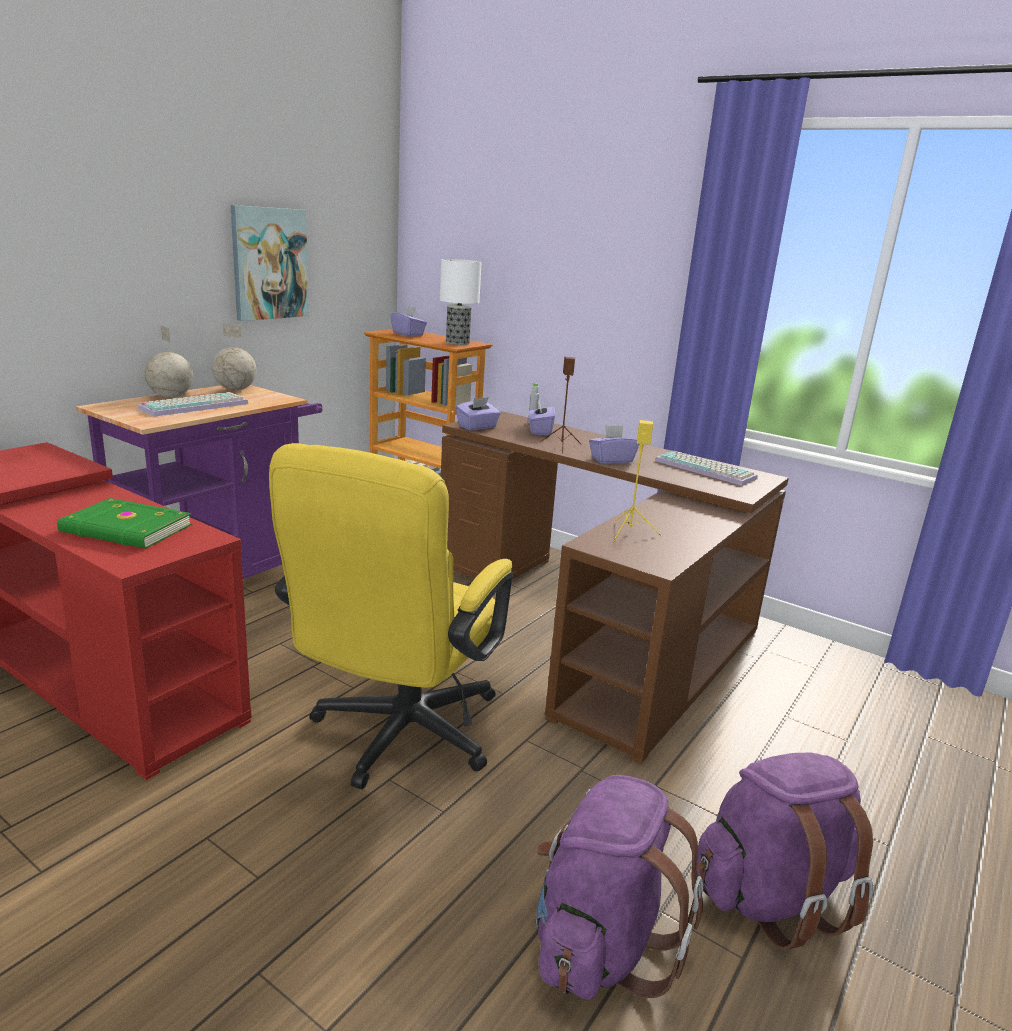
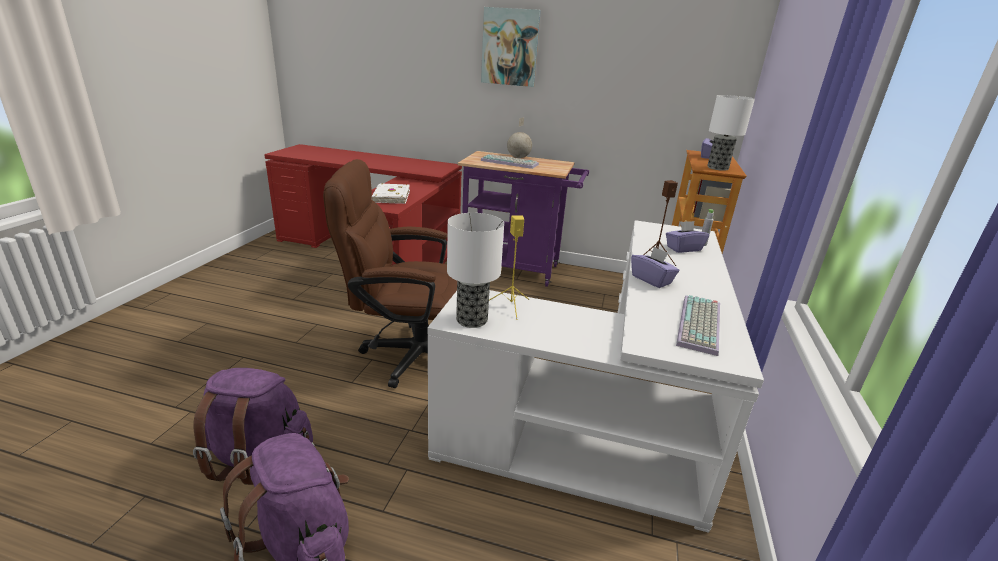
camera: 70 degrees right, 5 degrees up
(126, 529) = (390, 196): green book -> white book
(235, 389) = (555, 163): globe -> none
(269, 263) = (617, 90): picture -> picture (510, 47)
(397, 738) = (408, 354): yellow office chair -> brown office chair
(477, 427) = (650, 229): purple tissue box -> none
(600, 623) = (613, 414): brown desk -> white desk
(657, 555) = (472, 319): none -> table lamp

